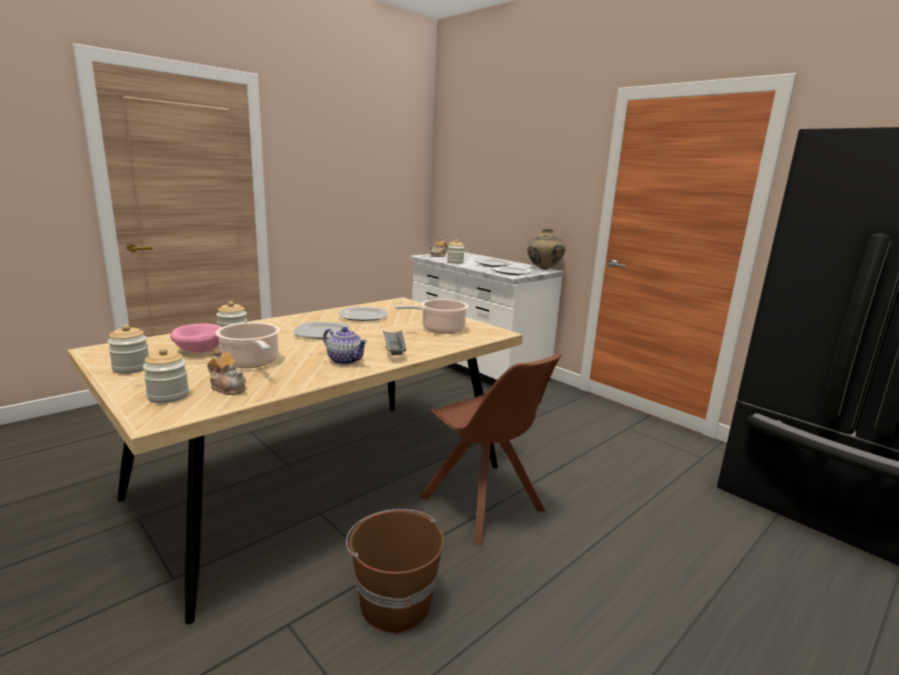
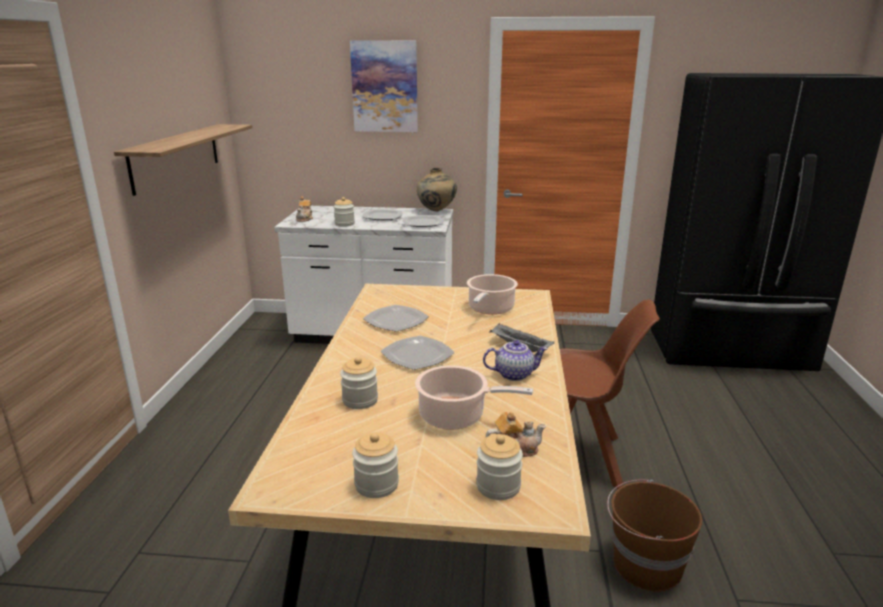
camera: 40 degrees left, 5 degrees up
(198, 351) = (375, 431): pink bowl -> none
(356, 192) = (176, 156): none -> shelf
(527, 155) = (385, 86): none -> picture

